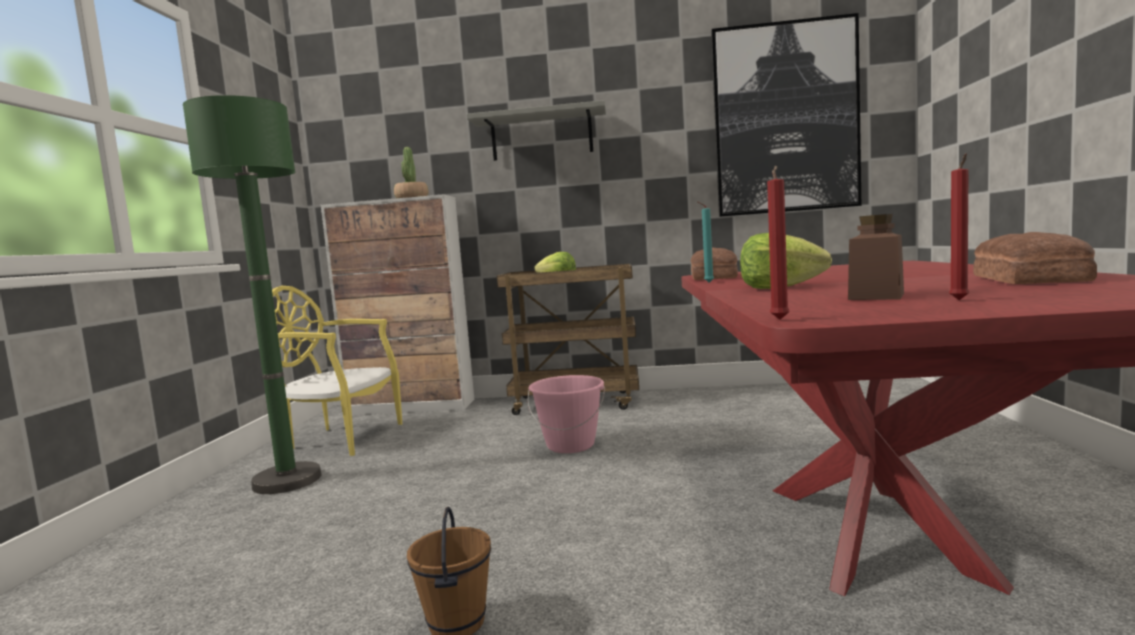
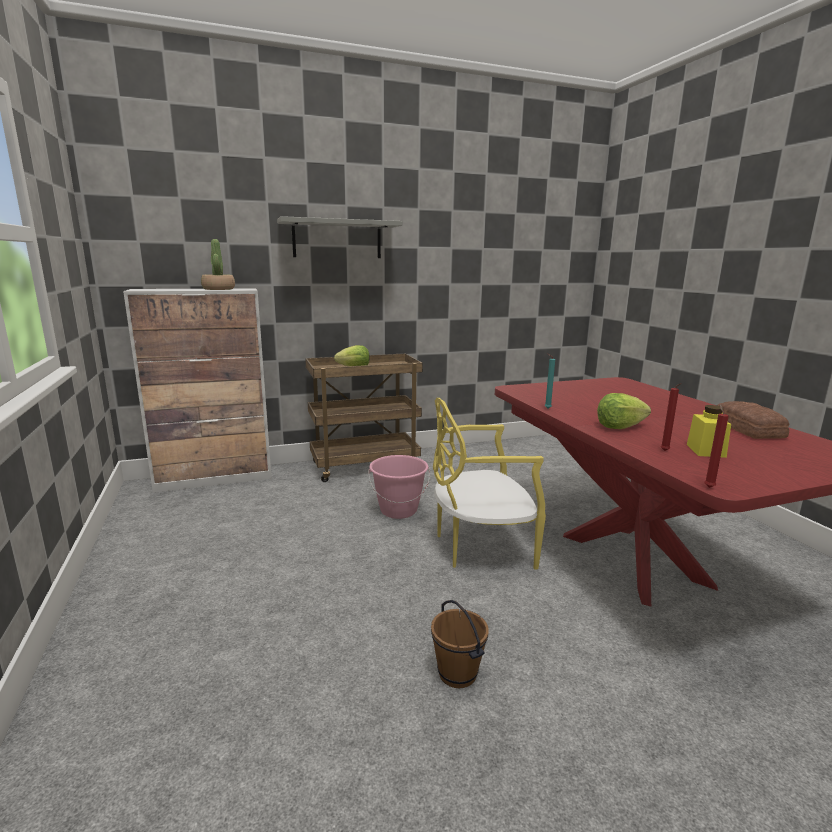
camera: 25 degrees left, 10 degrees up
(287, 480) = (176, 574): green floor lamp -> none
(343, 438) = (181, 521): yellow chair -> yellow chair (480, 547)
(715, 277) = (530, 395): bread -> none
(785, 119) = (520, 248): picture -> none
(876, 296) = (705, 451): brown jar -> yellow jar
(960, 300) = (760, 462): red candle -> red candle (665, 451)

